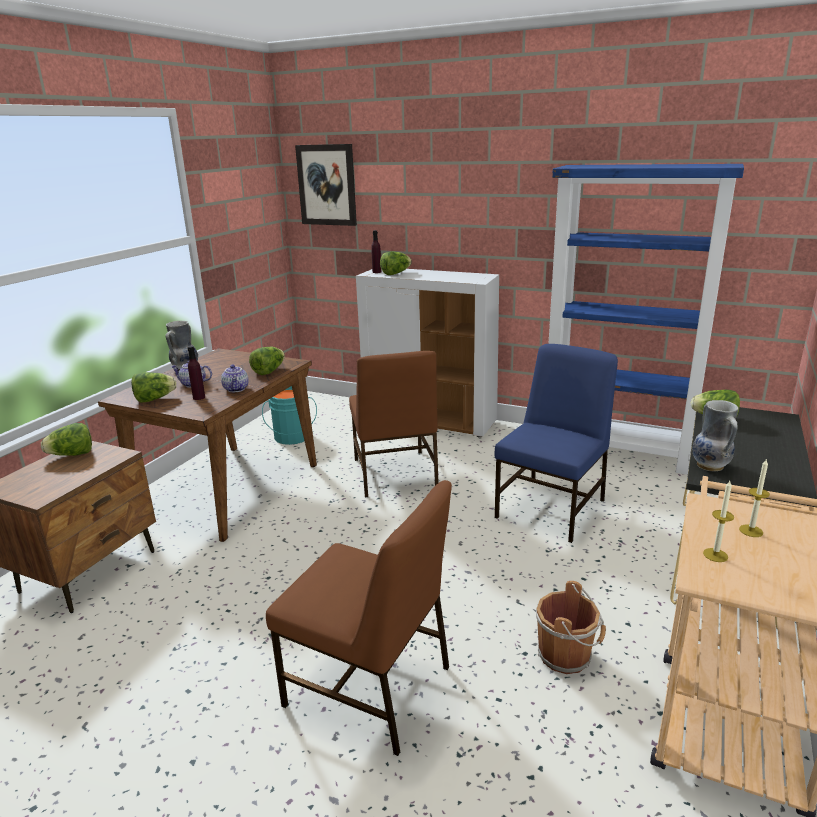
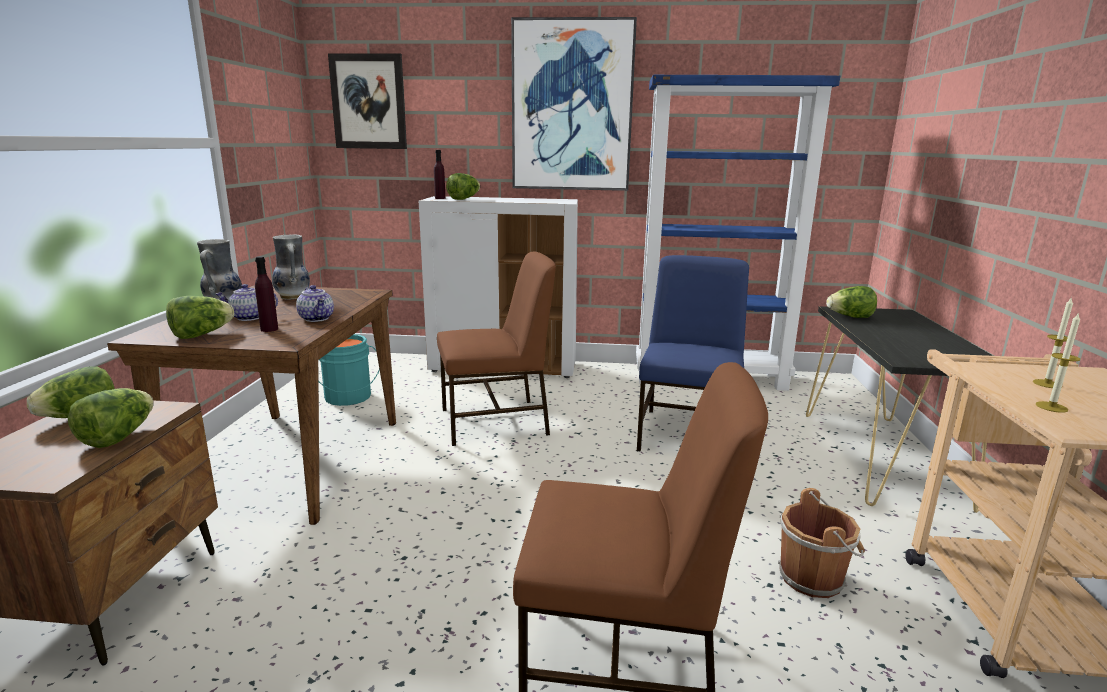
camera: 20 degrees left, 5 degrees down
(269, 371) = (346, 301): lettuce -> lettuce (118, 437)
(394, 474) = (496, 422): brown chair -> brown chair turned 75 degrees counterclockwise
(495, 189) = (572, 107): none -> picture
(711, 466) = (895, 351): vase -> vase (293, 297)

